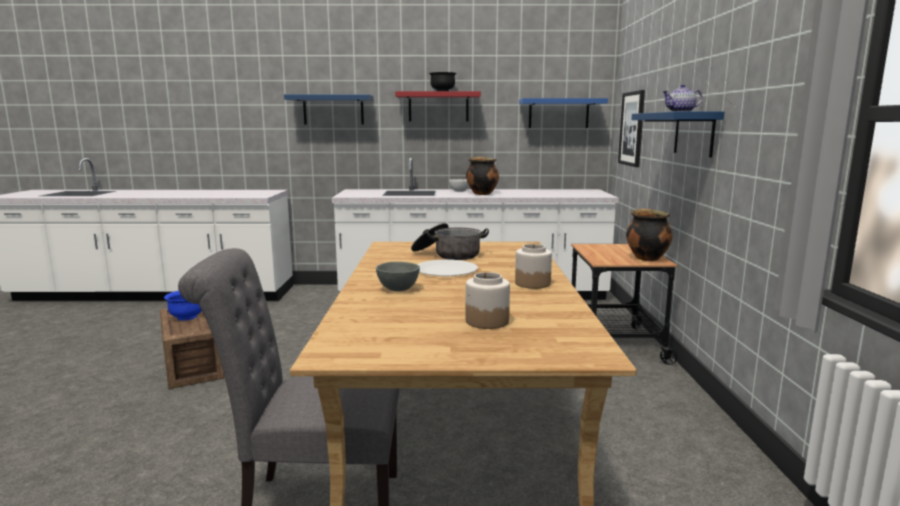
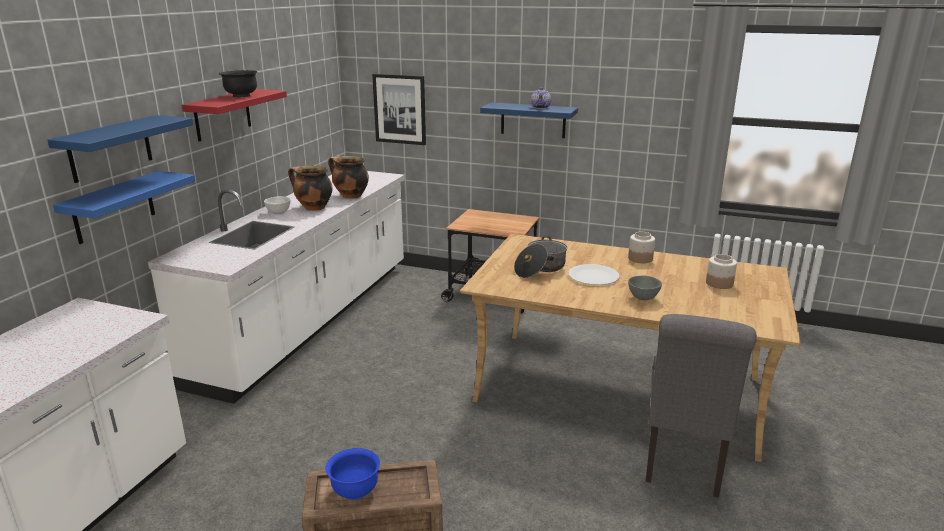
camera: 70 degrees left, 10 degrees up
(558, 113) = (311, 99): blue shelf -> blue shelf (114, 207)
(646, 258) = (514, 219): cooking pot -> cooking pot (350, 196)

